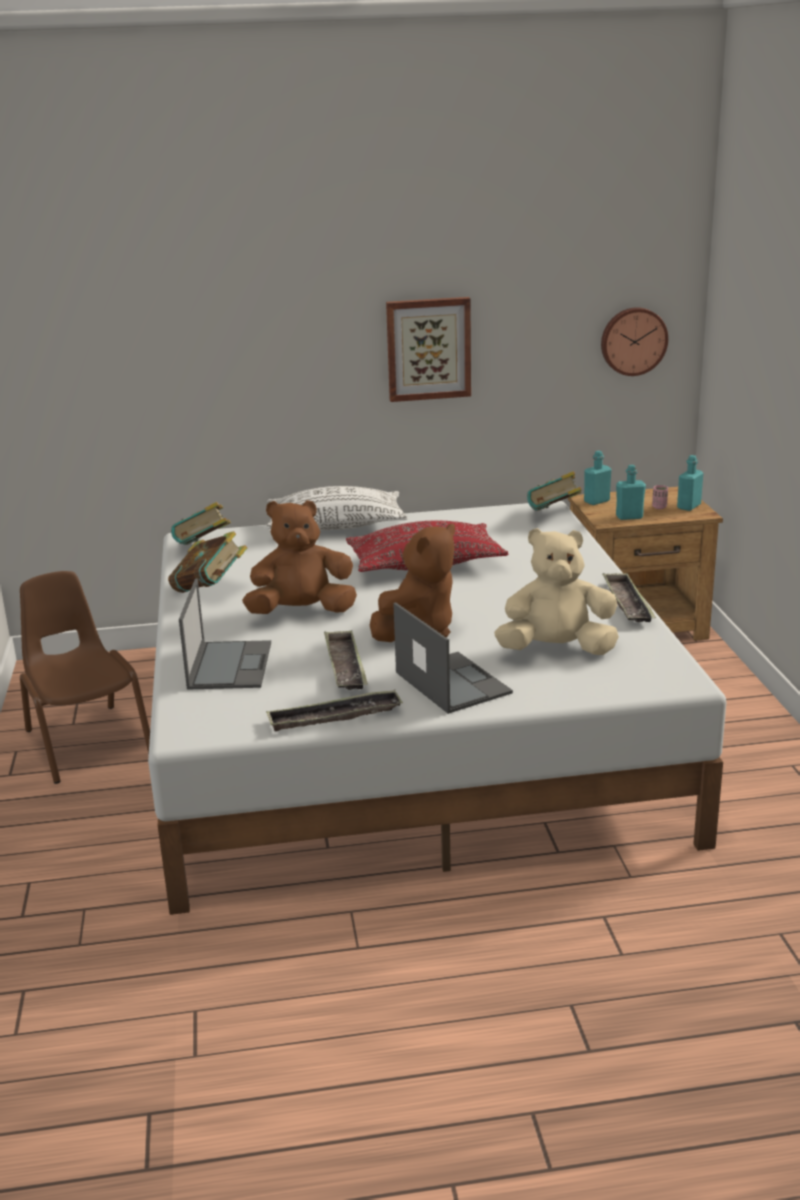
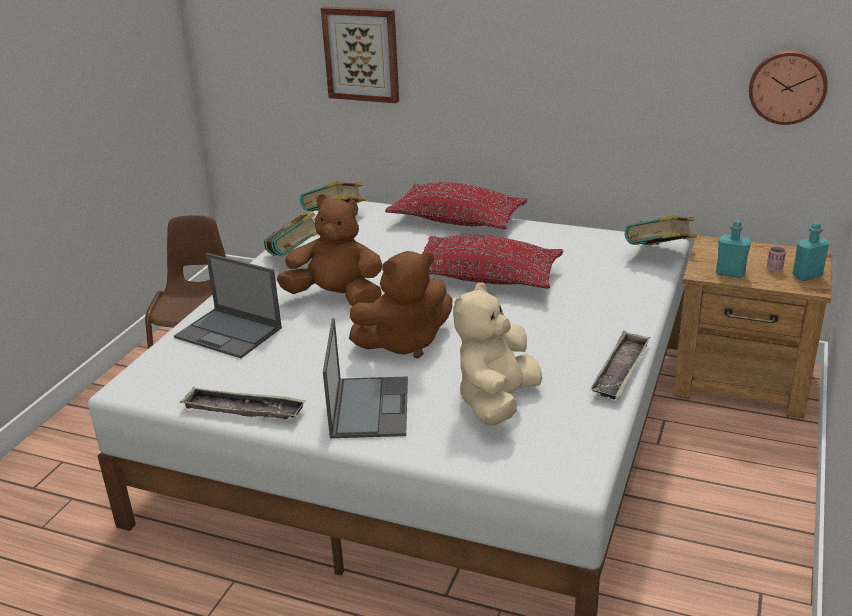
camera: 30 degrees right, 5 degrees up
(230, 665) = (229, 333): laptop -> laptop turned 90 degrees clockwise
(336, 526) = (457, 221): white pillow -> red pillow
(345, 666) = (308, 362): tray -> none
(428, 349) = (565, 67): picture -> picture (362, 54)
(556, 650) = (496, 402): beige plush toy -> beige plush toy turned 90 degrees counterclockwise
(596, 501) = (716, 248): turquoise bottle -> none

